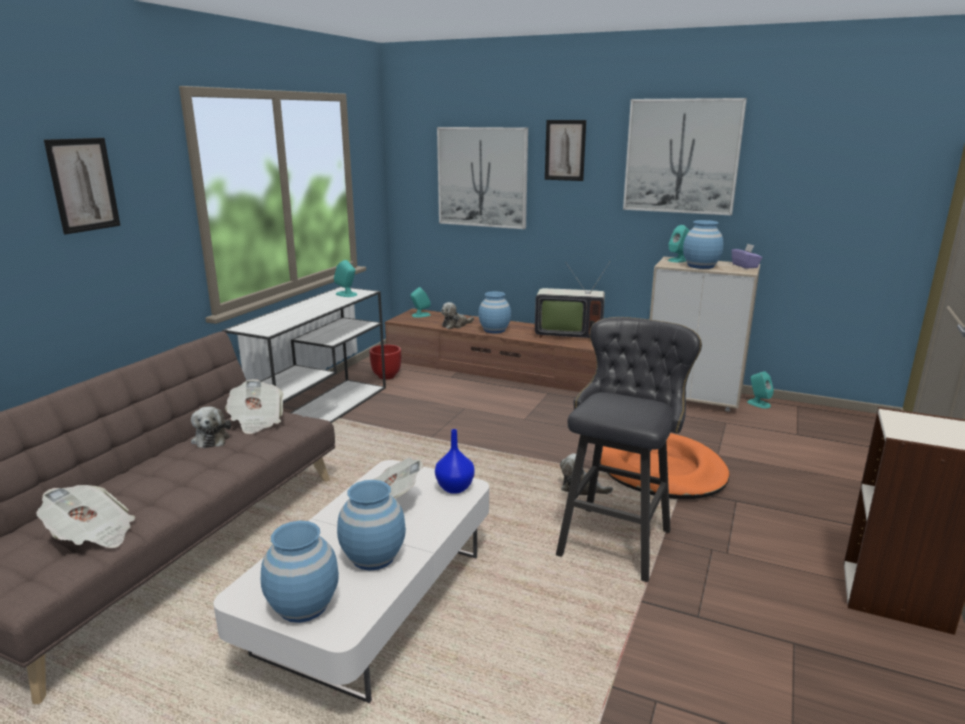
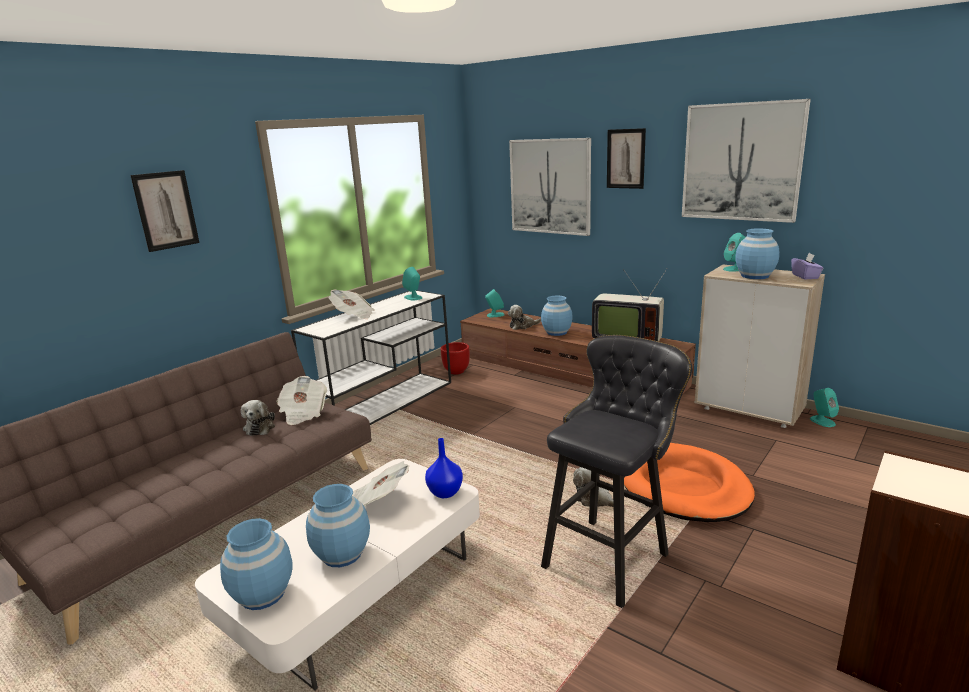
camera: 15 degrees right, 0 degrees up
(92, 535) = (131, 507): newspaper -> newspaper (353, 315)

